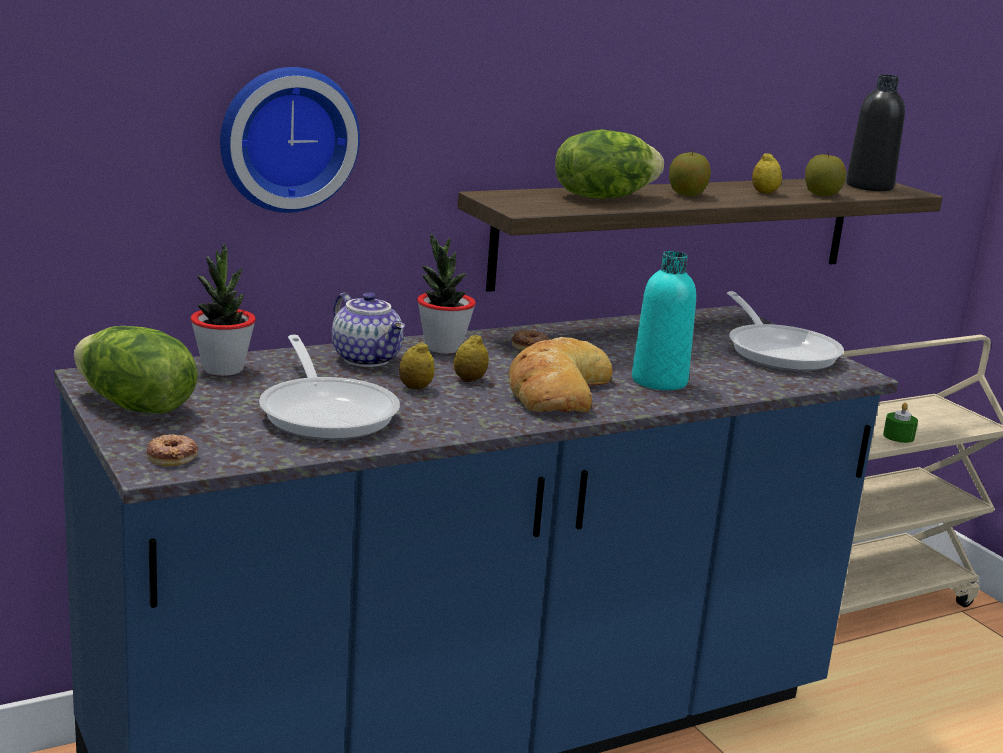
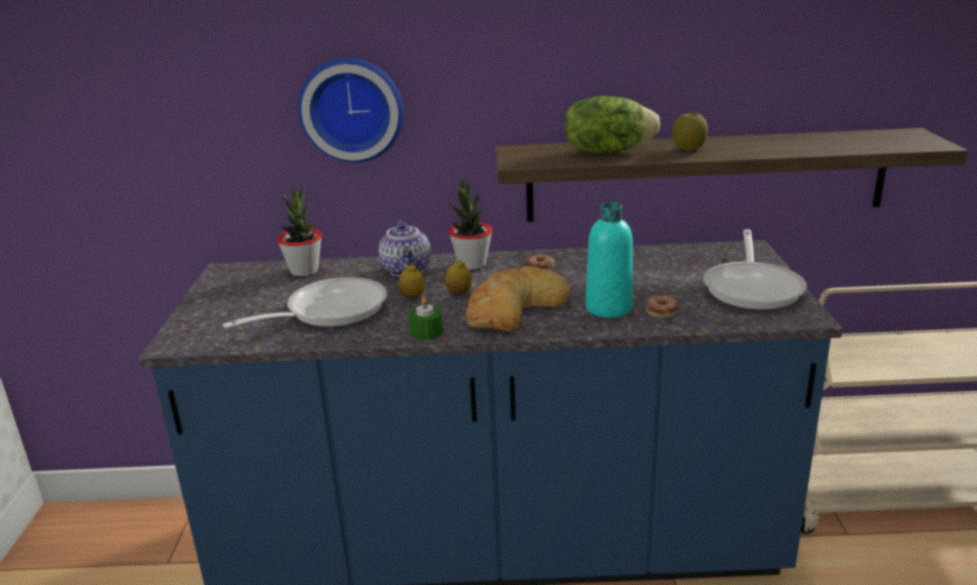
camera: 30 degrees right, 5 degrees up
(134, 406) = (218, 295): lettuce -> none
(172, 456) = (194, 336): donut -> donut (662, 310)
(327, 412) = (328, 311): frying pan -> frying pan turned 135 degrees counterclockwise
(764, 193) = (769, 147): lemon -> none
(821, 195) = (827, 149): apple -> none
(869, 187) = (895, 140): black bottle -> none
(898, 436) = (924, 366): green candle -> green candle (426, 332)

